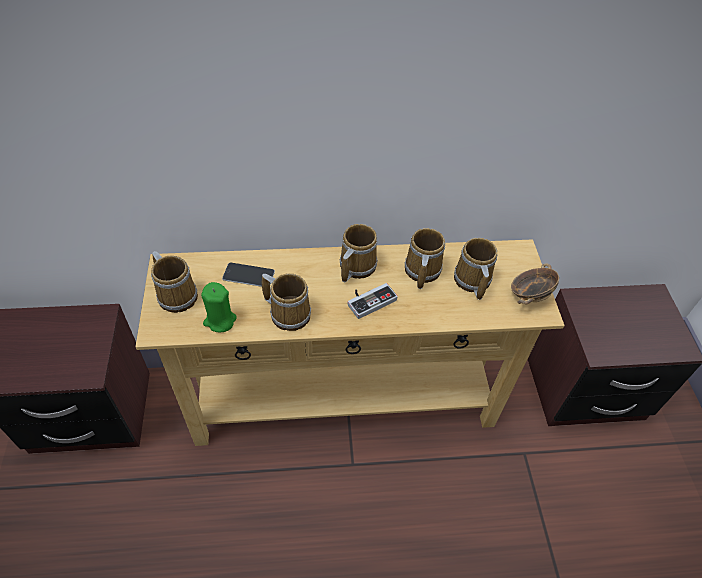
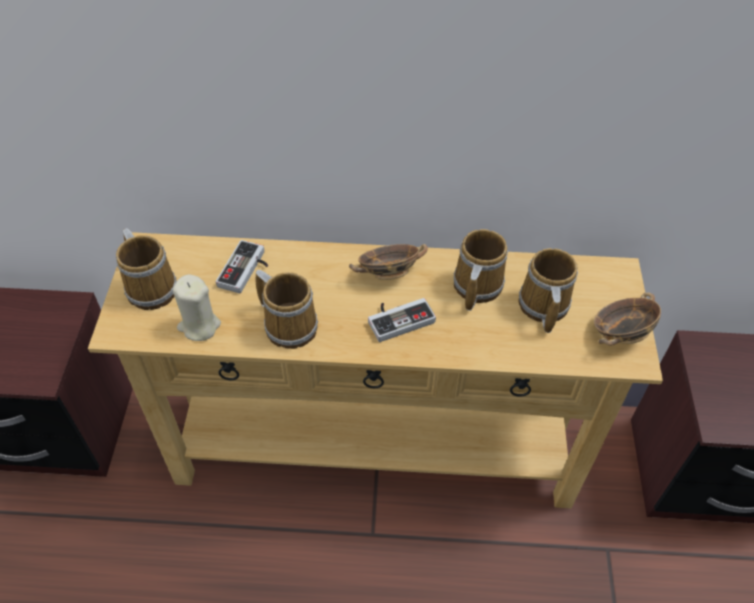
camera: 10 degrees right, 0 degrees up
(220, 320) = (199, 326): green candle -> beige candle
(248, 275) = (247, 270): phone -> game controller
(355, 266) = (388, 272): mug -> bowl

